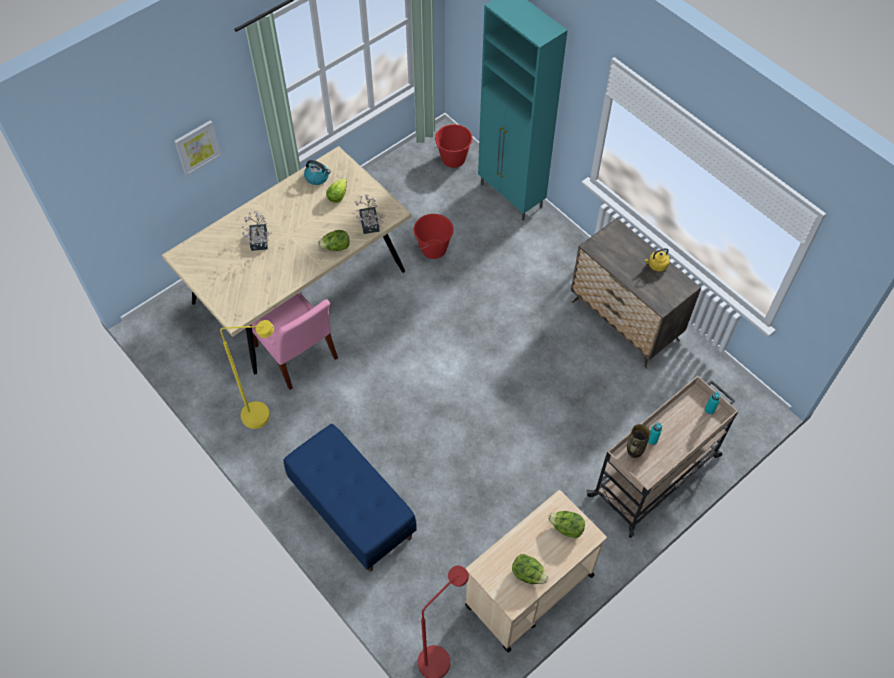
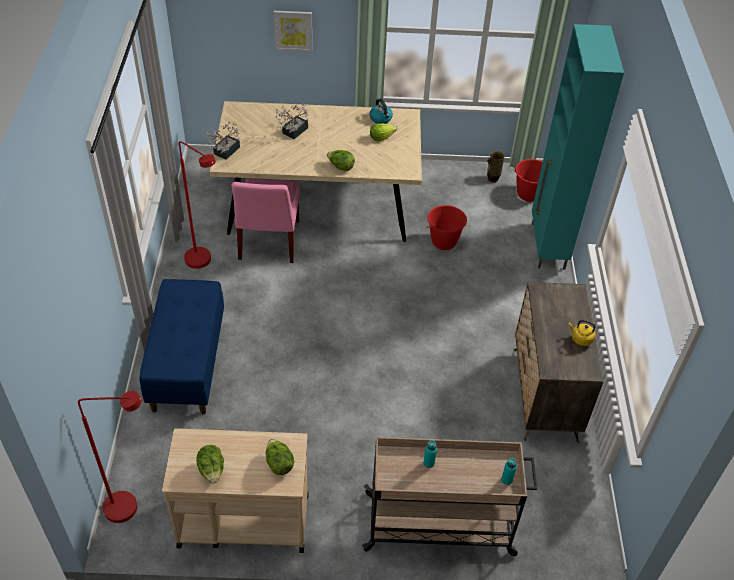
camera: 40 degrees right, 10 degrees down
(264, 414) = (204, 262): yellow floor lamp -> red floor lamp
(369, 226) = (381, 169): potted plant -> potted plant (224, 152)
(634, 451) = (403, 459): vase -> vase (492, 179)

